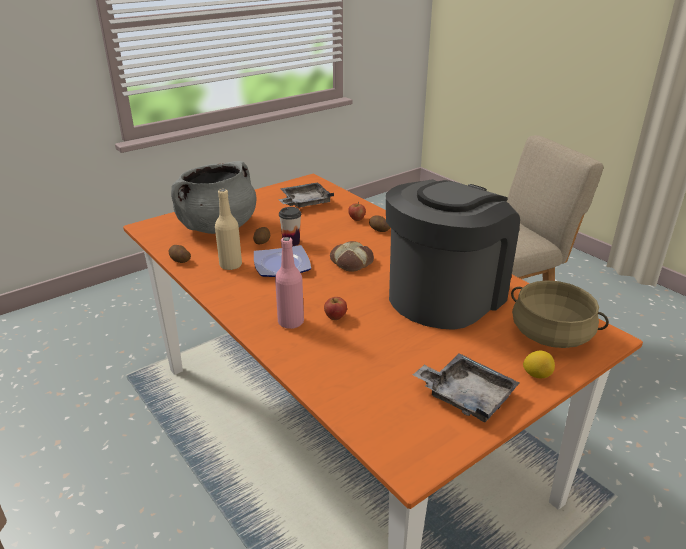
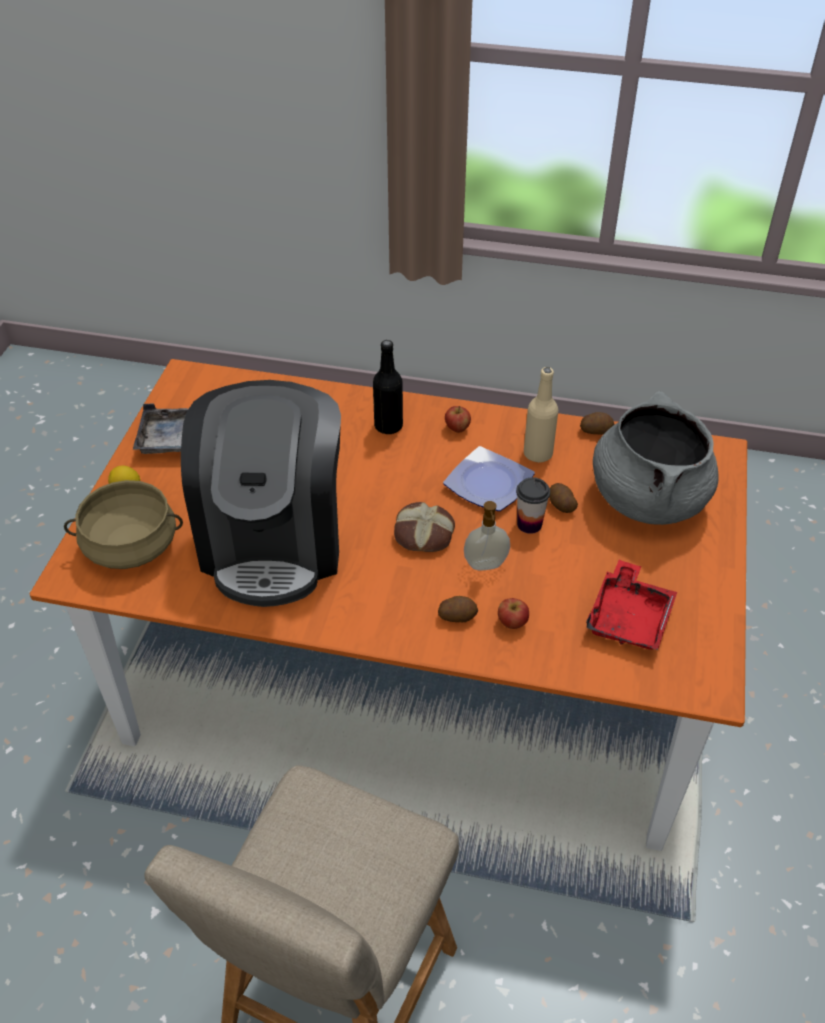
camera: 140 degrees right, 15 degrees up
(291, 322) = (388, 426): pink bottle -> black bottle
(305, 202) = (629, 617): grey tray -> red tray
(335, 317) = (355, 452): apple -> apple (457, 428)
(338, 238) = (486, 565): none -> soap dispenser

